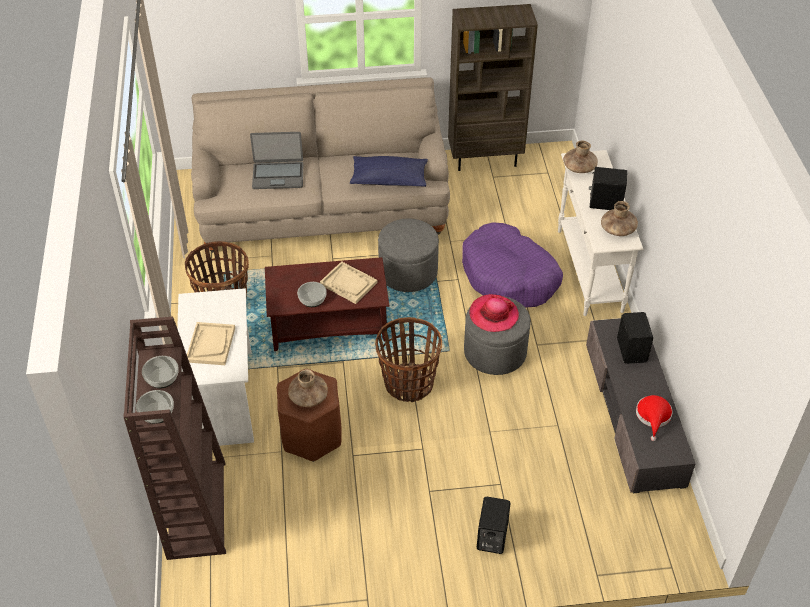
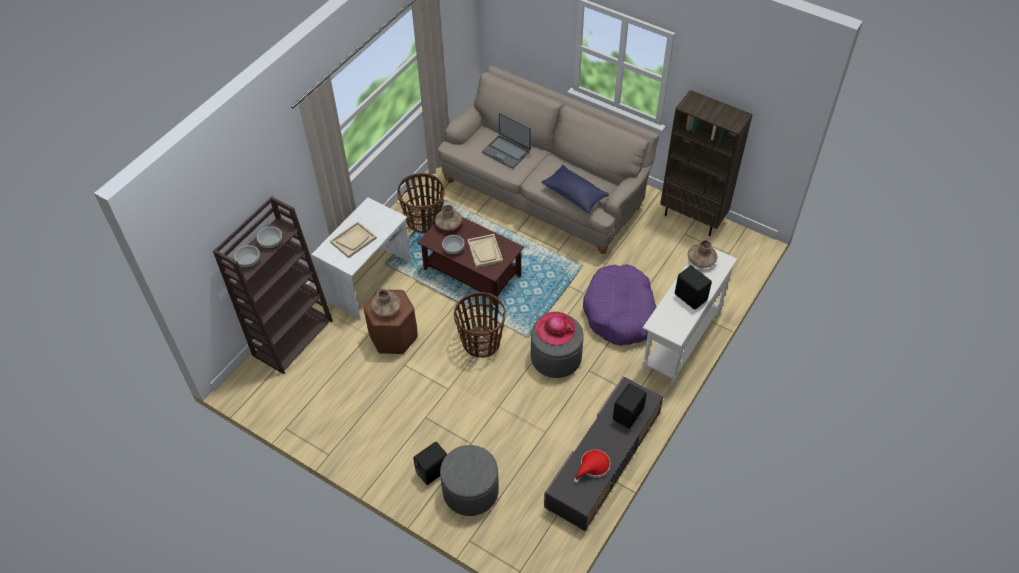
camera: 40 degrees right, 5 degrees up
(408, 272) = (556, 268): grey ottoman -> grey ottoman (470, 491)
(617, 230) = (677, 321): brown vase -> brown vase (448, 224)

